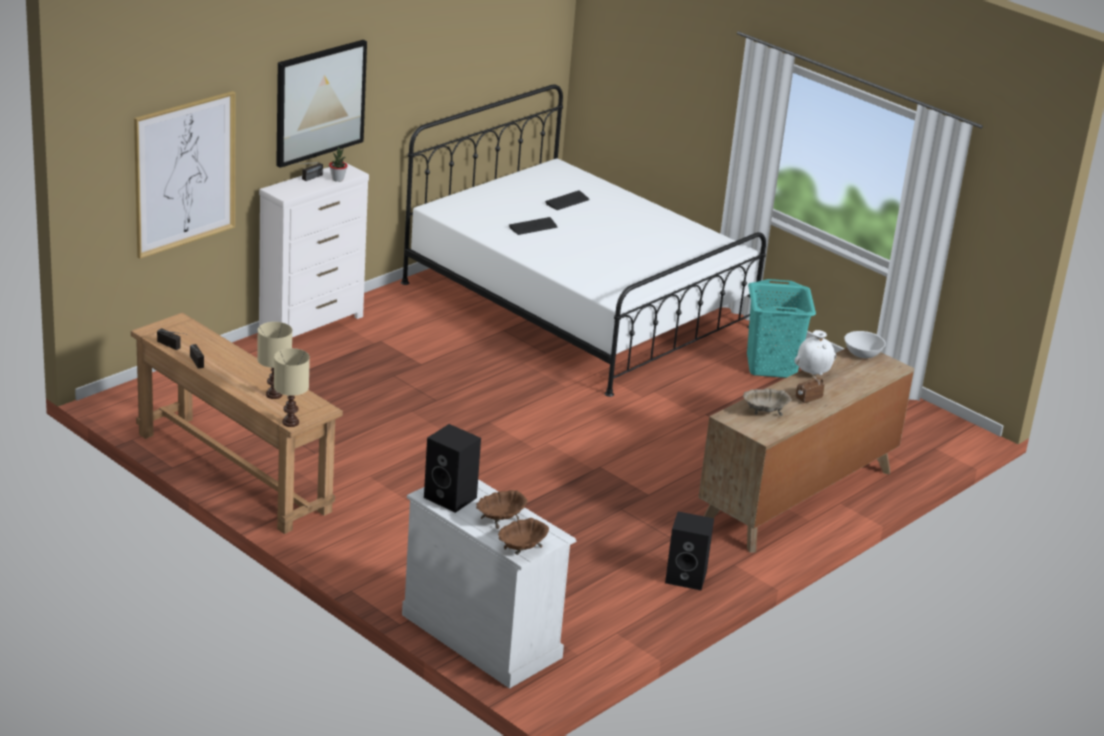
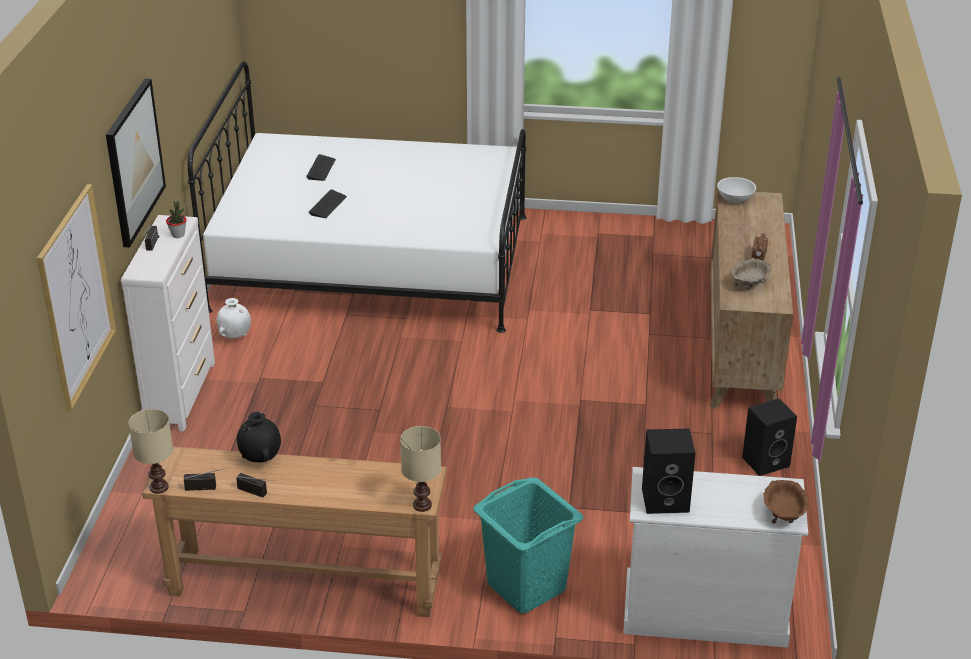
camera: 35 degrees left, 5 degrees up
(229, 348) = (261, 459): none -> black vase
(273, 394) = (367, 485): beige table lamp -> beige table lamp (158, 487)
(500, 519) = (729, 496): brown bowl -> none
(771, 366) = (578, 244): turquoise laundry basket -> turquoise laundry basket (526, 587)
(813, 373) = (730, 233): white vase -> white vase (235, 336)

